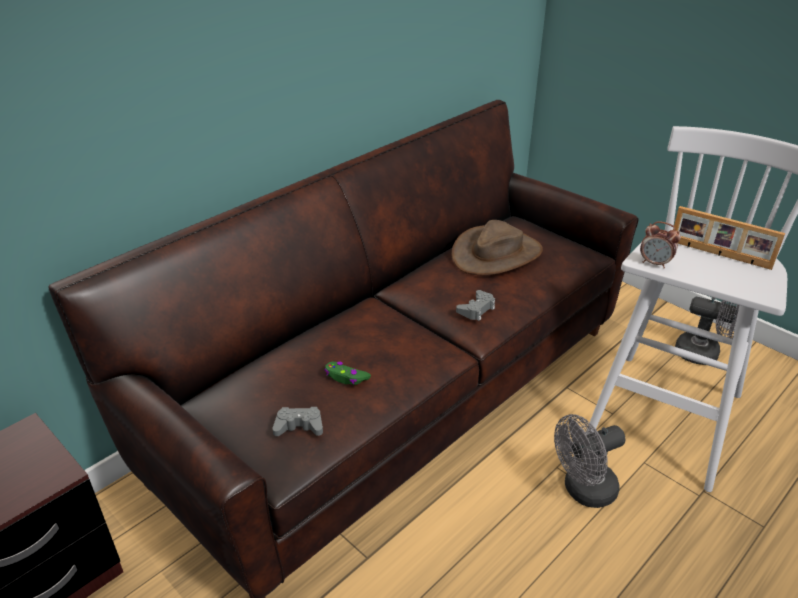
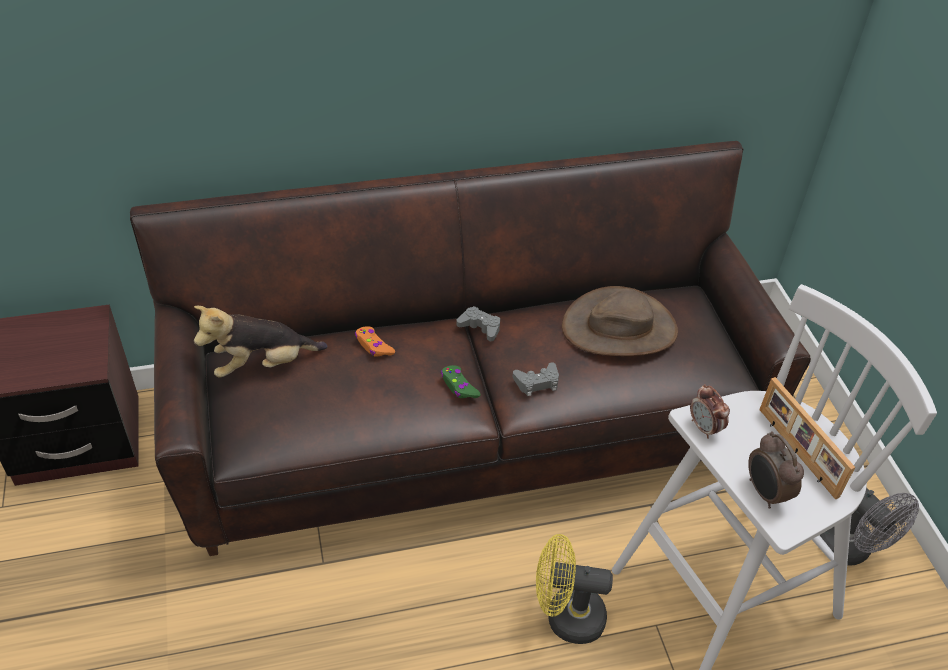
camera: 30 degrees right, 10 degrees up
(243, 391) = (262, 365): none -> plush toy
(299, 426) = (279, 421): grey game controller -> grey game controller (480, 327)
(328, 337) = (373, 346): none -> orange game controller
(346, 377) = (354, 394): green game controller -> green game controller (459, 386)
(583, 491) = (565, 616): grey fan -> yellow fan
(734, 283) = (765, 493): none -> alarm clock

